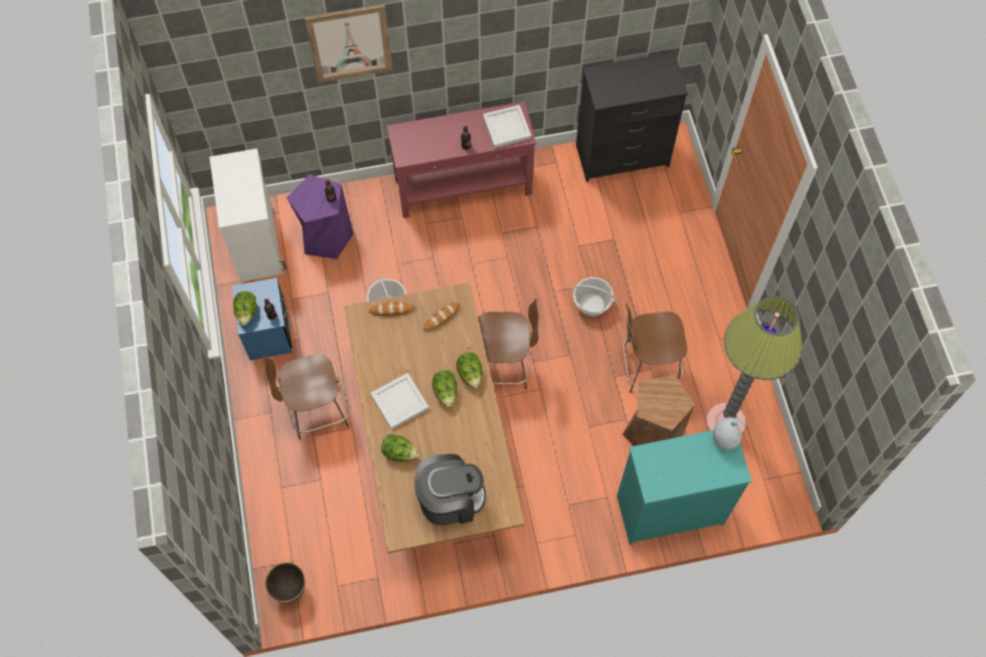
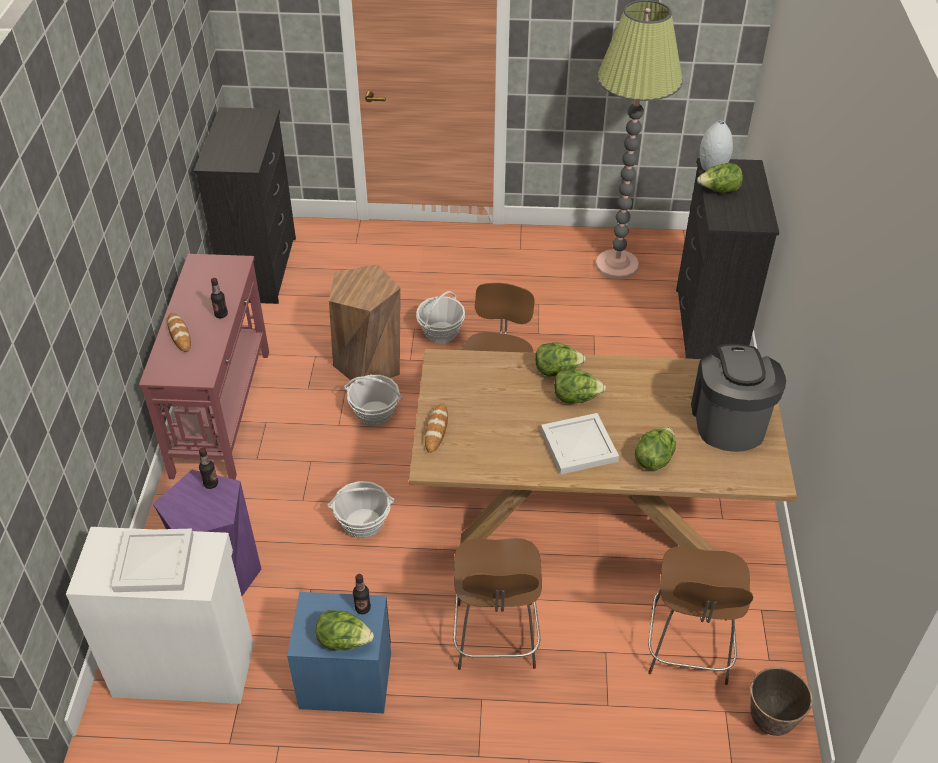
camera: 75 degrees left, 20 degrees down
(350, 44) = (72, 255): picture -> none
(441, 317) = (466, 383): bread -> bread (179, 334)
(490, 283) = (375, 413): none -> basket
(507, 128) = (217, 274): white tray -> white tray (155, 561)
(647, 367) = (536, 306): brown chair -> brown chair (688, 649)
(652, 432) = (614, 319): brown stool -> brown stool (369, 362)
(668, 509) = (708, 326): turquoise dresser -> black dresser
(689, 449) = (719, 191): none -> lettuce

